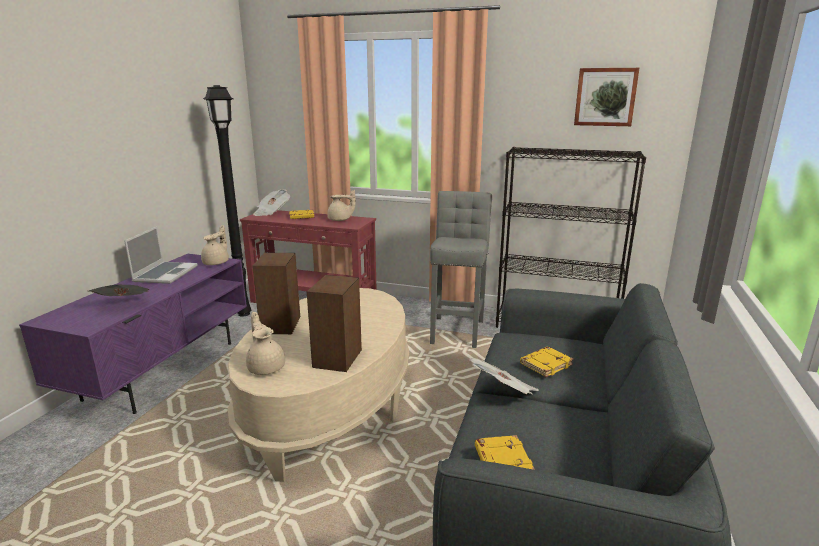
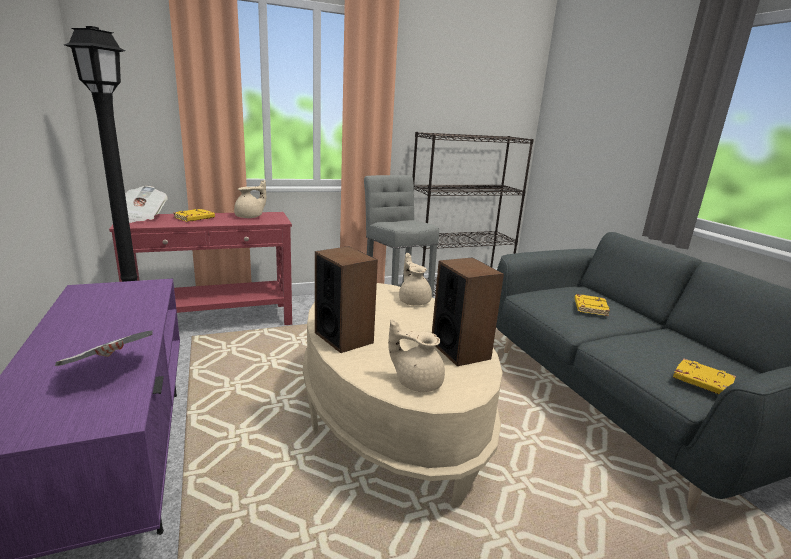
camera: 40 degrees left, 0 degrees up
(165, 274) = (90, 316): laptop -> none
(217, 263) = (146, 288): beige teapot -> beige teapot (414, 301)
(503, 393) = (604, 336): newspaper -> none
(605, 97) = (484, 89): picture -> none

